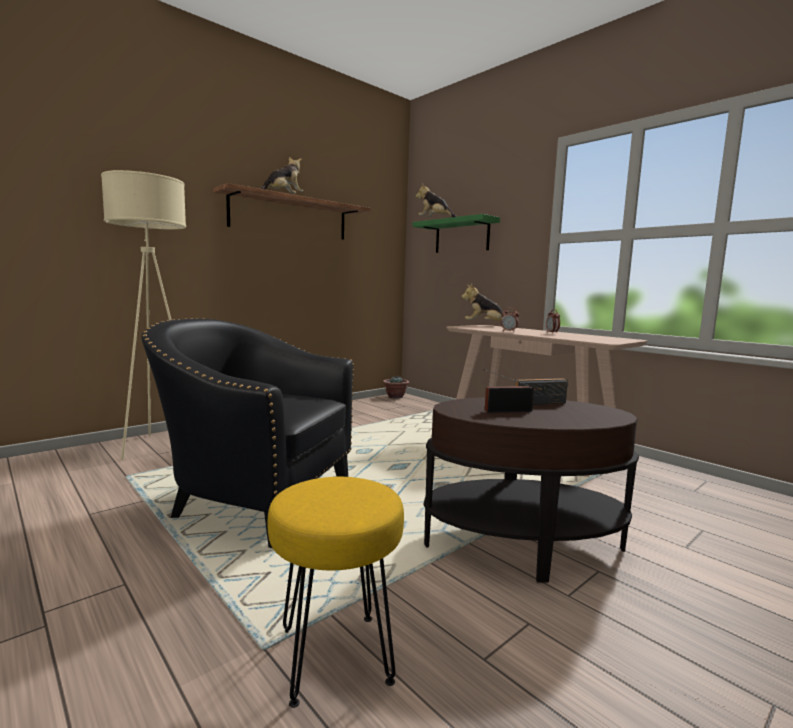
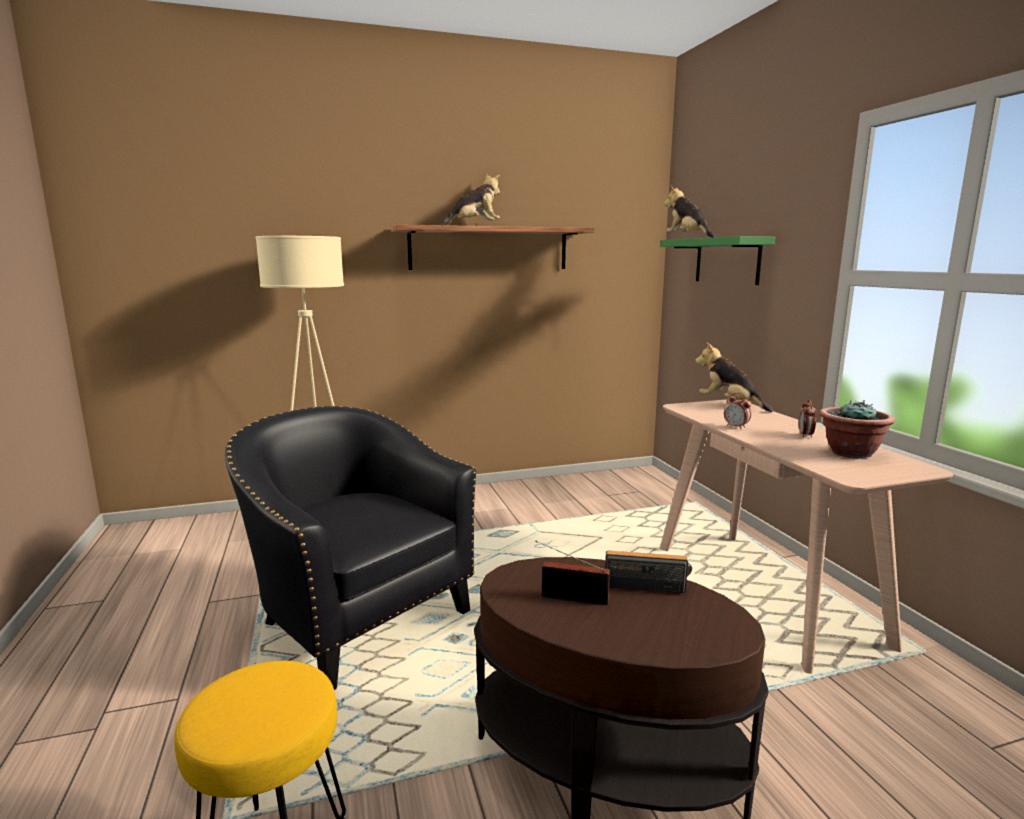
camera: 25 degrees right, 5 degrees up
(395, 397) = (637, 473): potted plant -> potted plant (850, 453)

